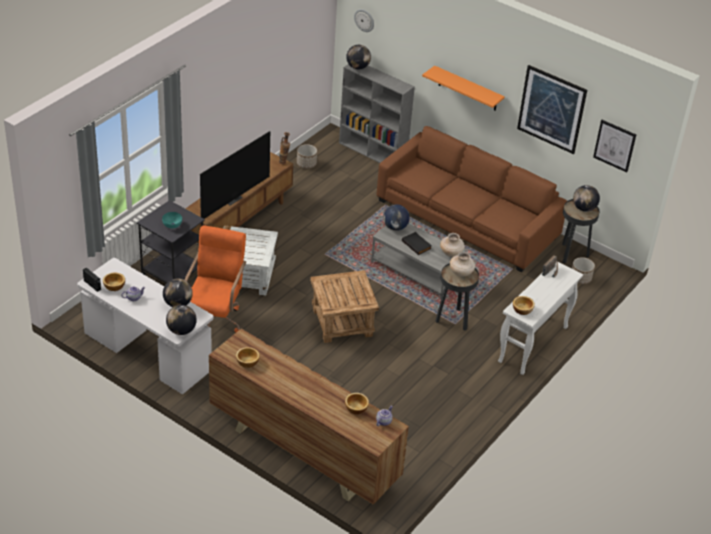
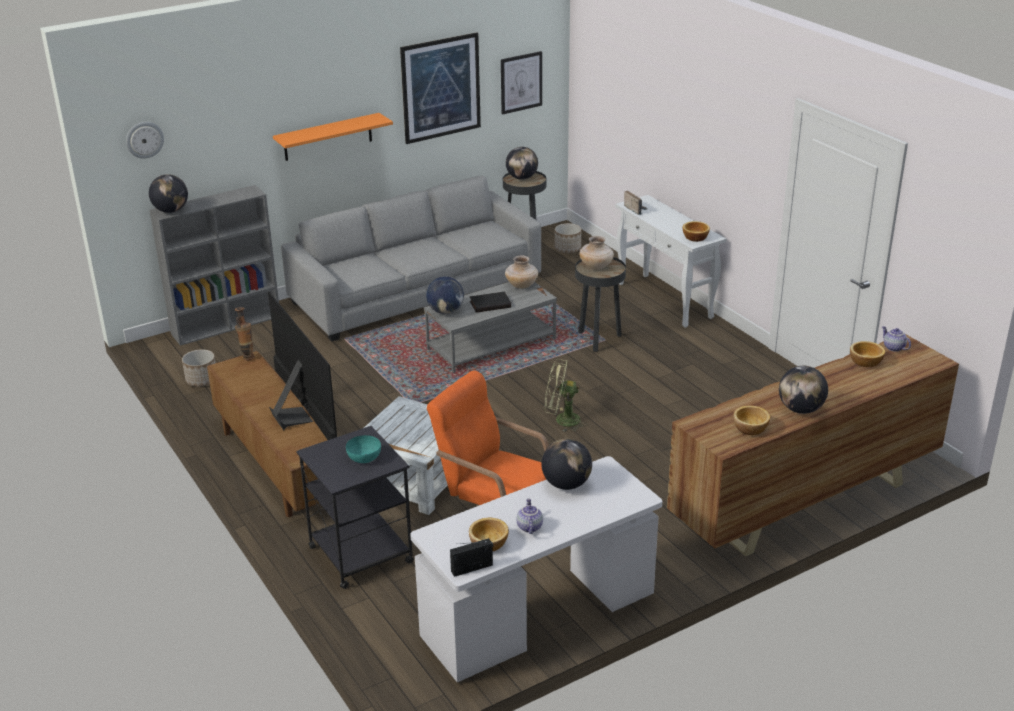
camera: 65 degrees left, 10 degrees down
(181, 330) = (632, 491): globe -> globe (800, 409)
(341, 323) = (562, 420): brown side table -> green fan
(467, 218) = (415, 290): brown sofa -> grey sofa

